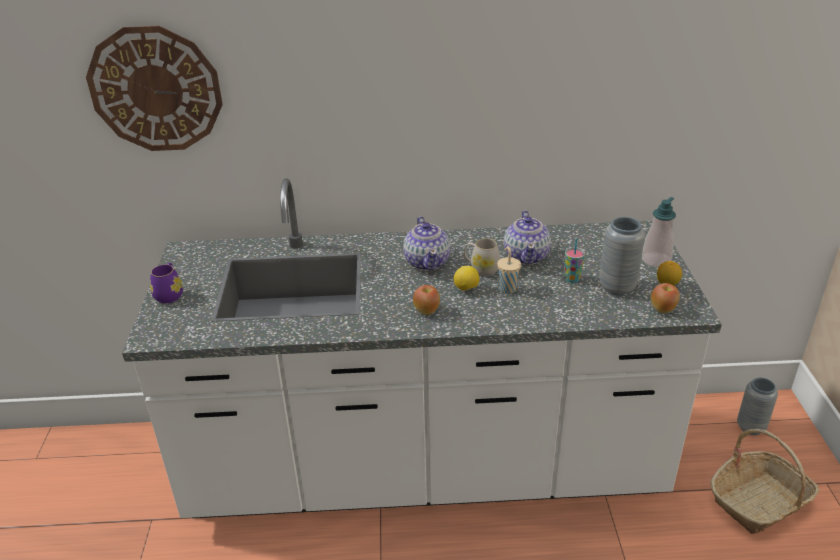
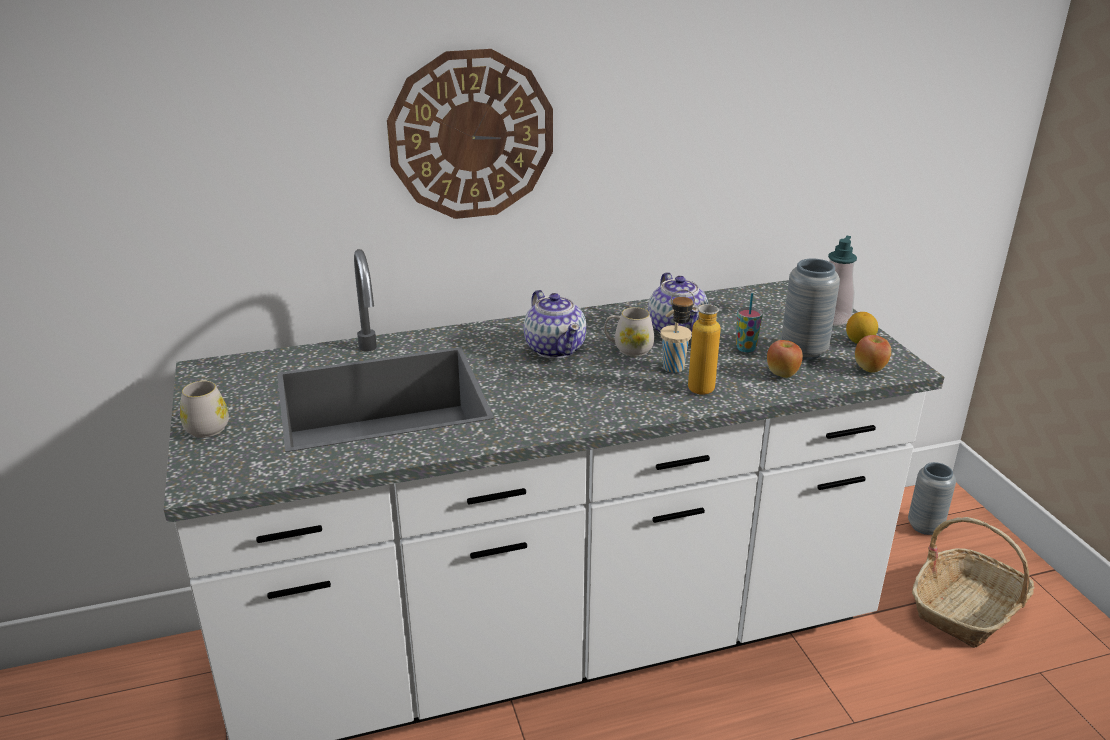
camera: 15 degrees left, 5 degrees down
(156, 89) = (160, 136): wall clock -> wall clock (471, 135)
(170, 294) = (208, 425): purple mug -> white mug
(427, 311) = (583, 403): apple -> apple (782, 374)
(466, 289) = (621, 373): lemon -> none
(511, 308) = (689, 388): none -> bottle

